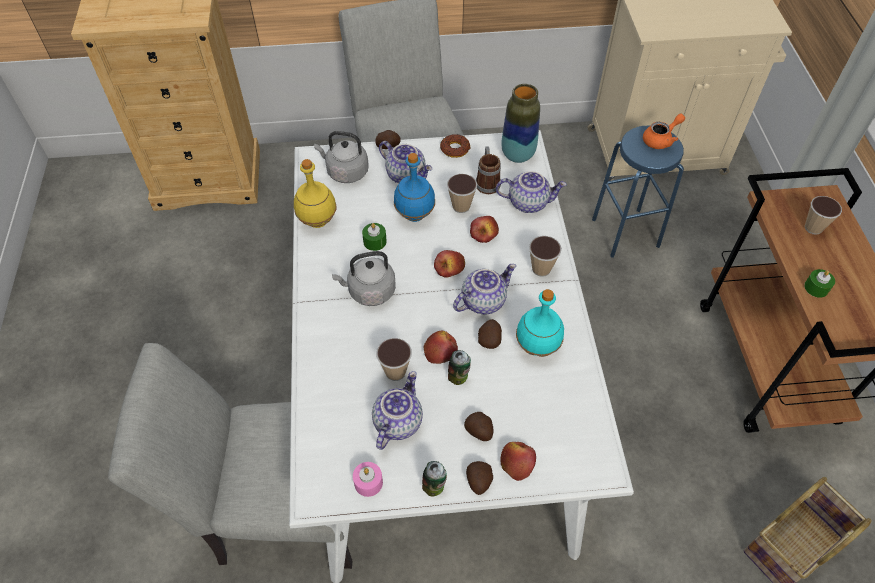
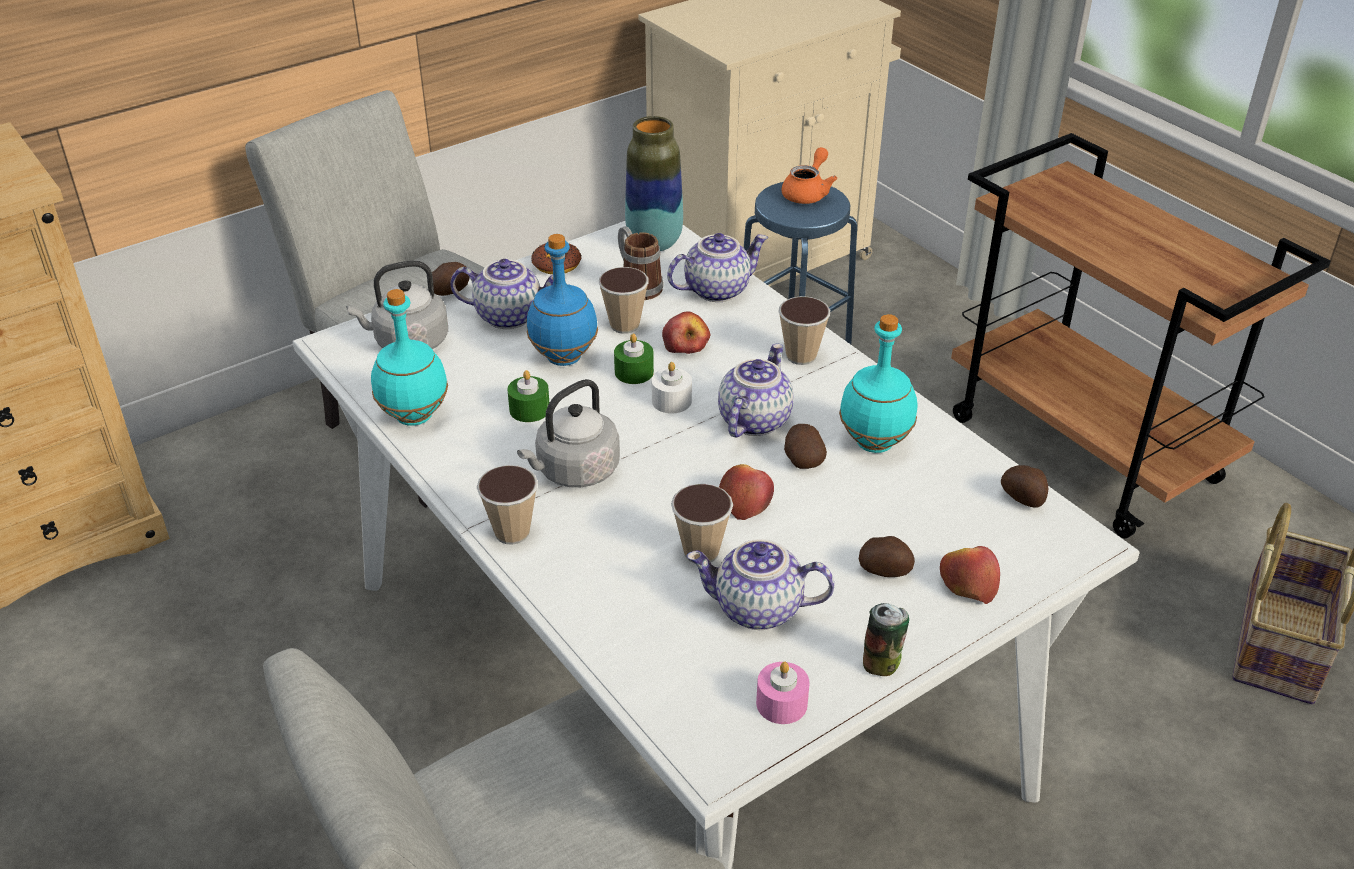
camera: 30 degrees left, 15 degrees down
(317, 220) = (413, 416): yellow bottle -> turquoise bottle
(397, 421) = (757, 610): teapot -> teapot turned 75 degrees counterclockwise
(449, 268) = (671, 401): apple -> white candle
(459, 377) = (798, 520): can -> none
(478, 482) = (937, 629): potato -> potato (1023, 499)
(813, 228) = (1080, 210): cup -> cup (512, 532)
(816, 288) = (1138, 267): green candle -> green candle (634, 372)

